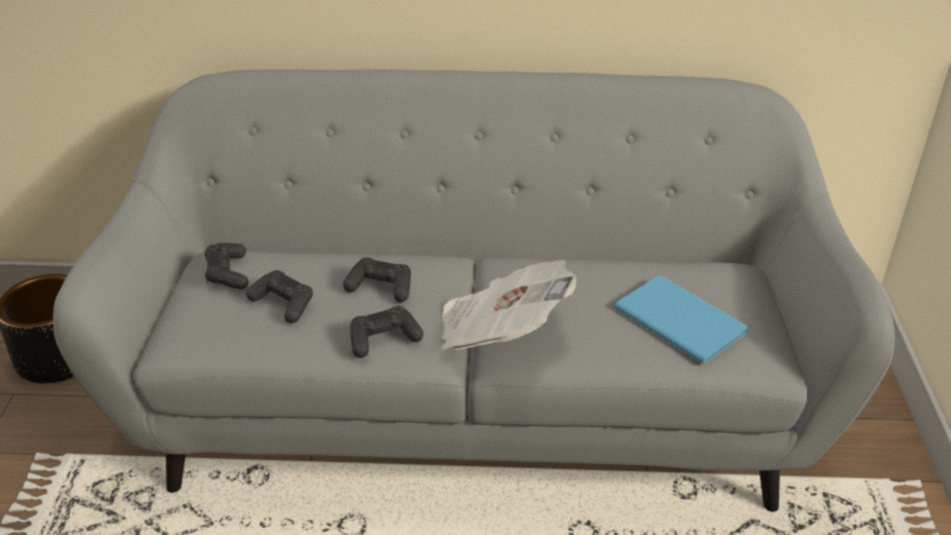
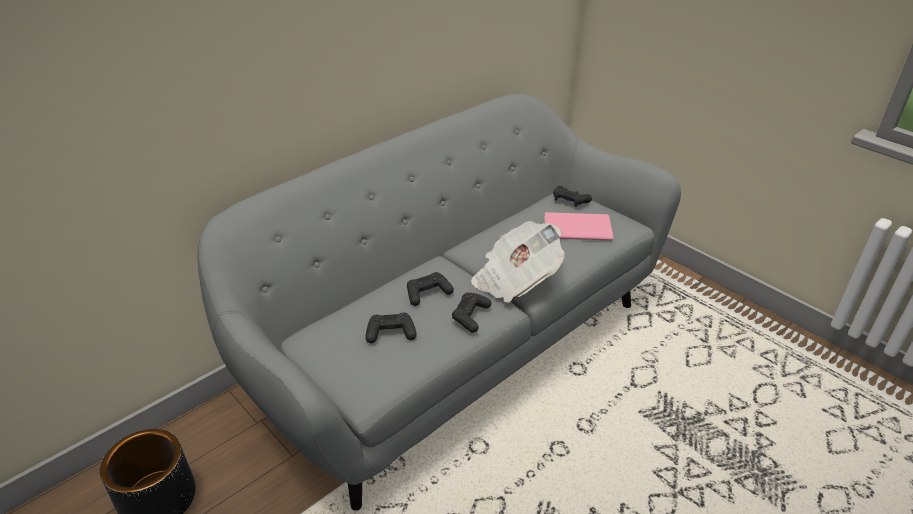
camera: 45 degrees left, 0 degrees up
(227, 273) = (330, 339): black game controller -> black game controller (570, 201)
(679, 318) = (575, 227): blue book -> pink book

